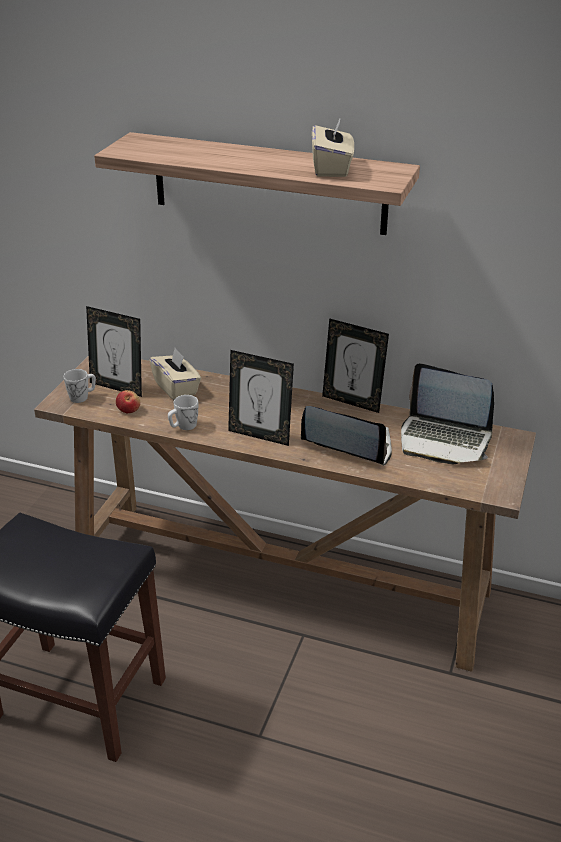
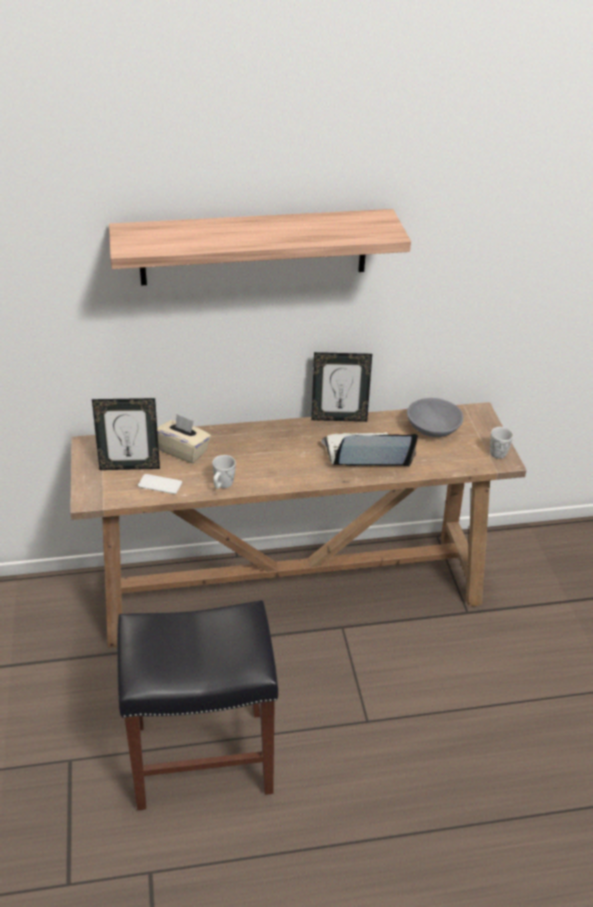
camera: 30 degrees left, 5 degrees up
(82, 397) = (106, 486): white mug -> white mug (499, 451)
(129, 409) = (160, 484): apple -> phone
(260, 435) = (292, 471): picture frame -> none
(332, 168) = (332, 228): beige tissue box -> none
(444, 440) = (433, 429): laptop -> grey bowl

